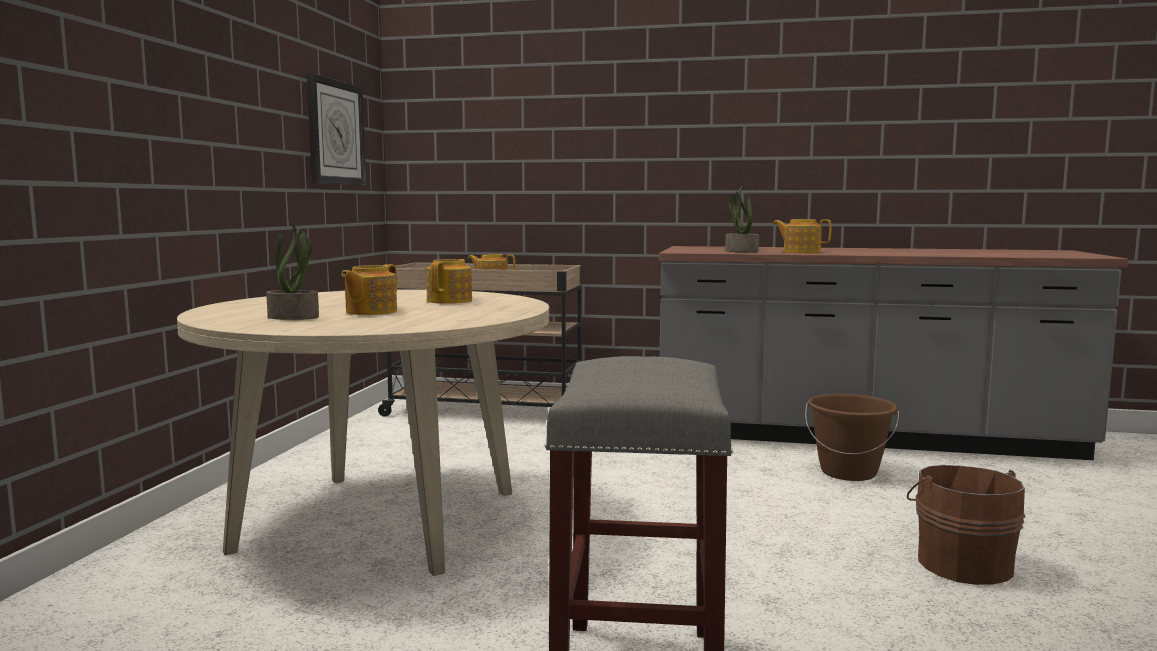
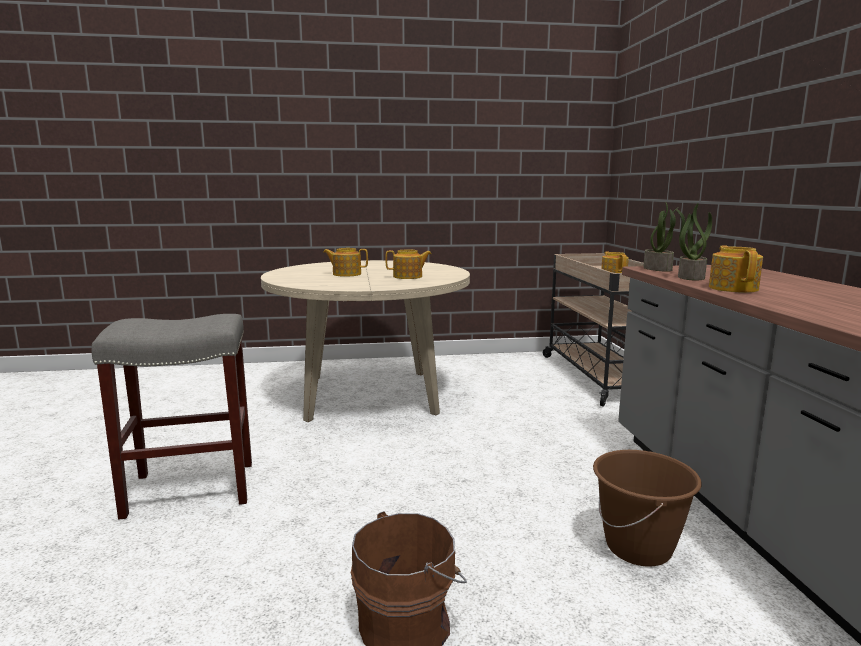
camera: 70 degrees right, 5 degrees up
(294, 317) = (318, 270): potted plant -> potted plant (658, 269)
(335, 132) = (535, 158): wall clock -> none

